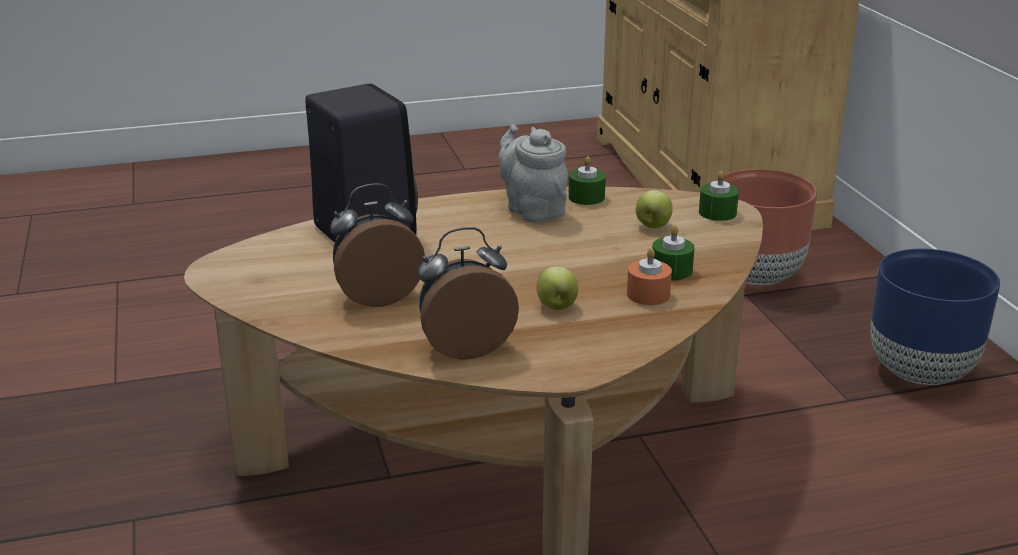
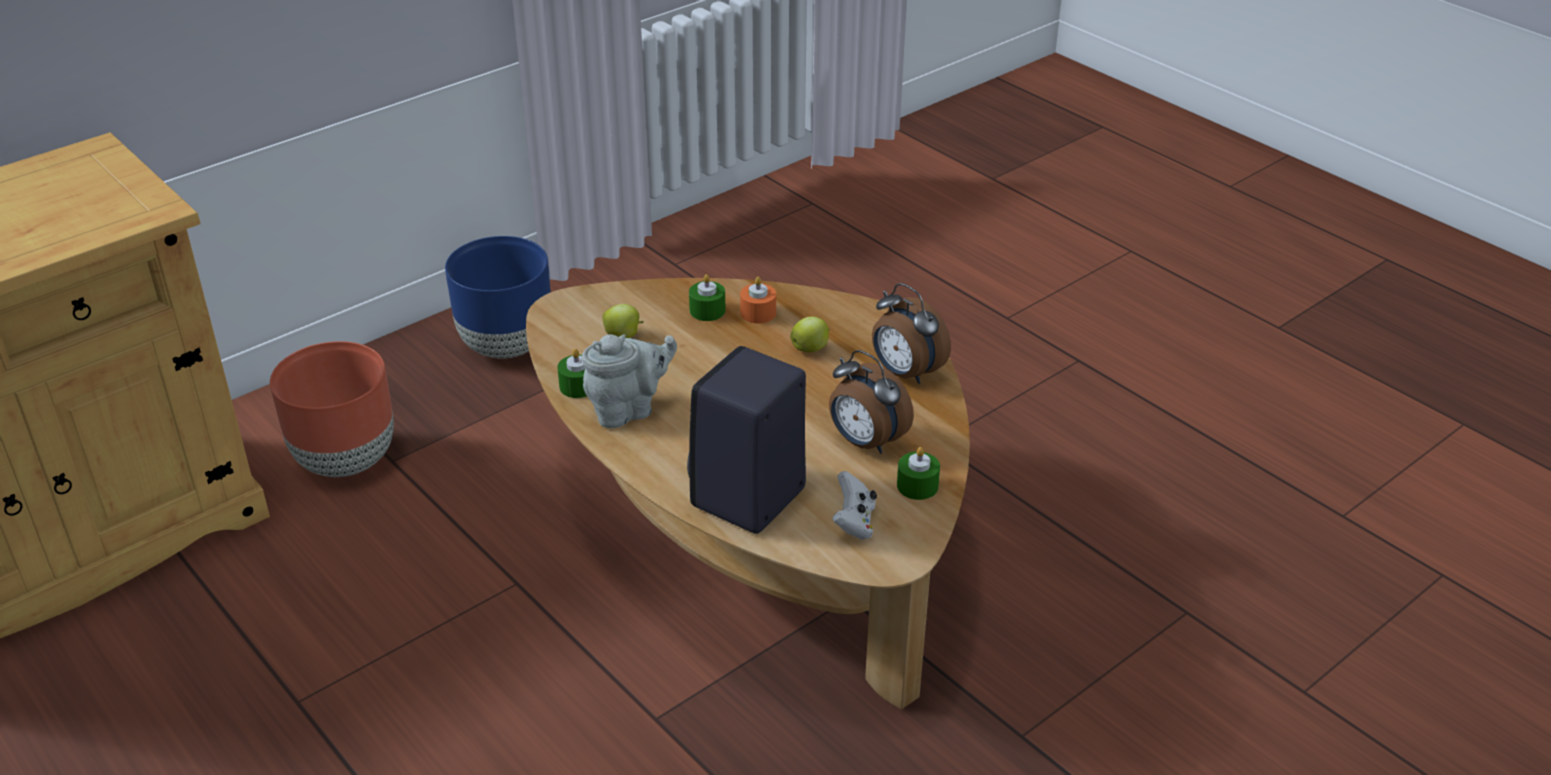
camera: 115 degrees left, 10 degrees up
(279, 265) = (854, 523): none -> white game controller
(532, 209) = (628, 410): grey teapot -> grey teapot turned 150 degrees counterclockwise
(717, 212) = (572, 309): green candle -> green candle (917, 486)

